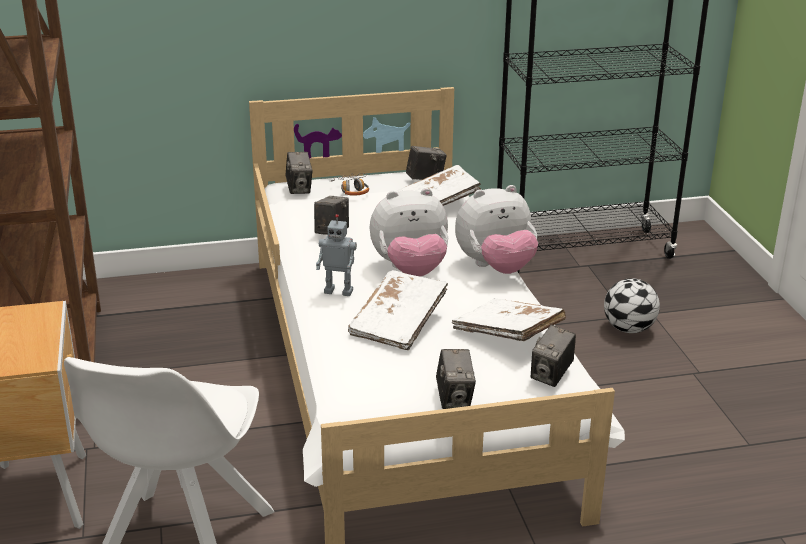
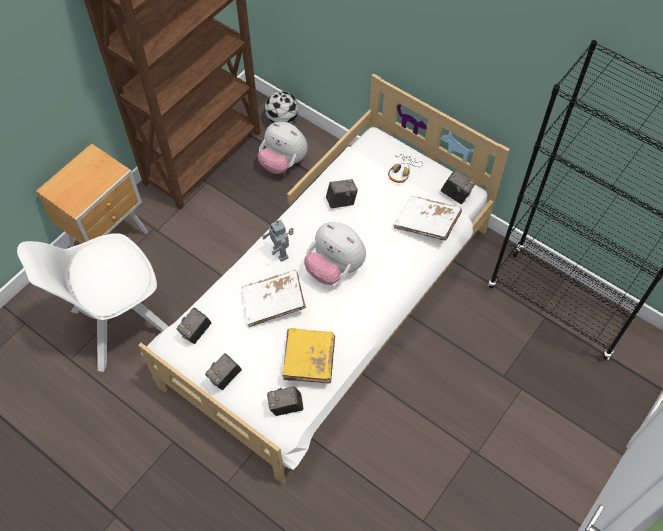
camera: 50 degrees right, 30 degrees up
(299, 189) = (378, 146): camera -> camera (196, 332)
(496, 267) = (379, 305): plush toy -> plush toy (283, 162)
(508, 334) = (308, 360): white book -> yellow book
(629, 329) = (489, 386): football -> football (282, 120)

